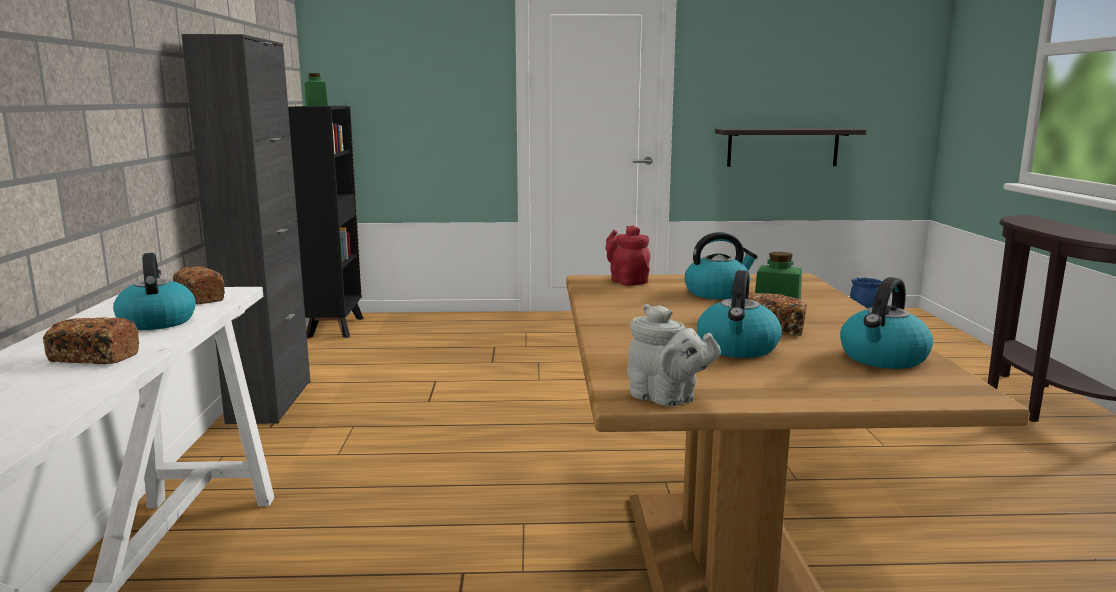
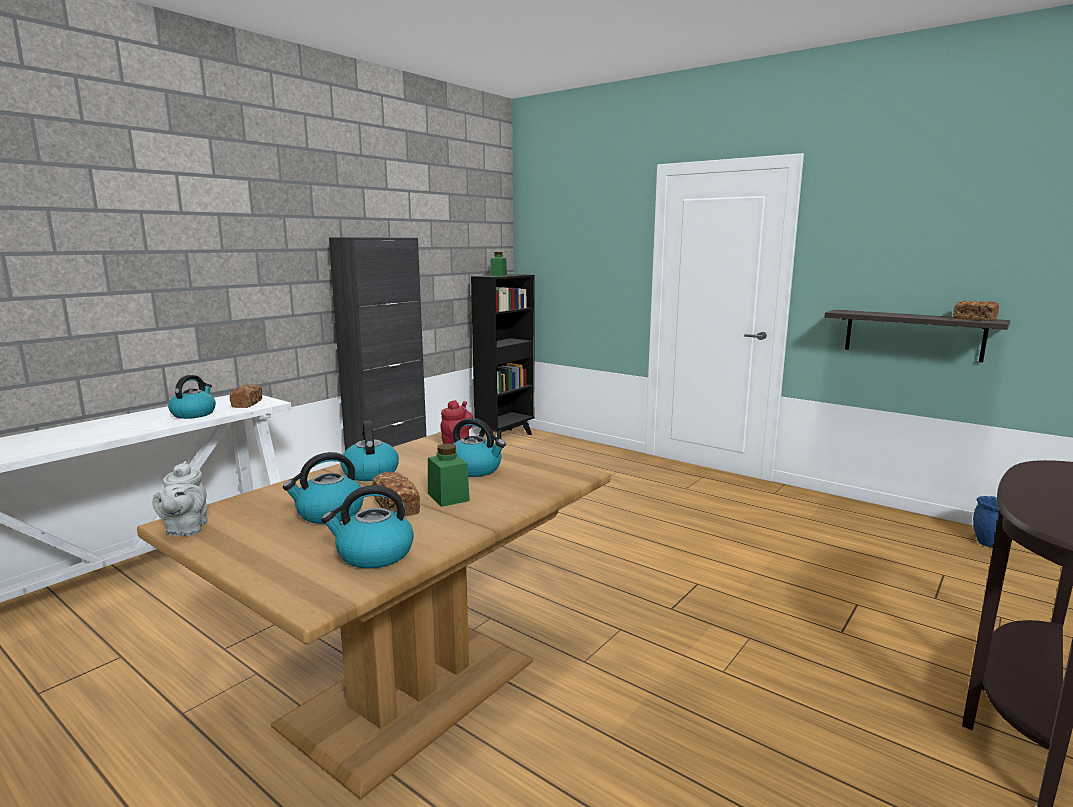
camera: 40 degrees right, 0 degrees up
(94, 358) = (122, 428): bread -> bread (974, 319)
(642, 316) = (370, 473): none -> kettle

